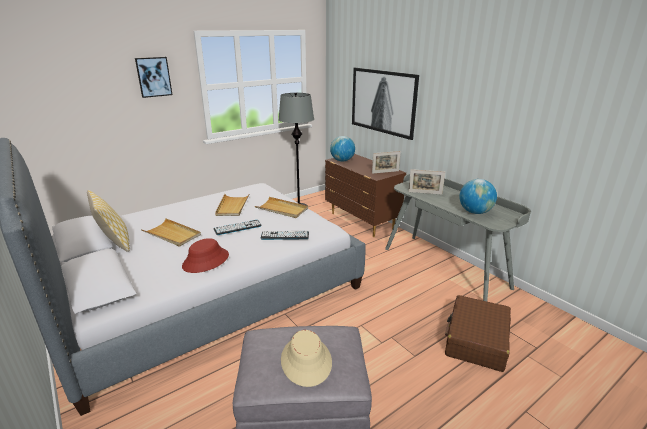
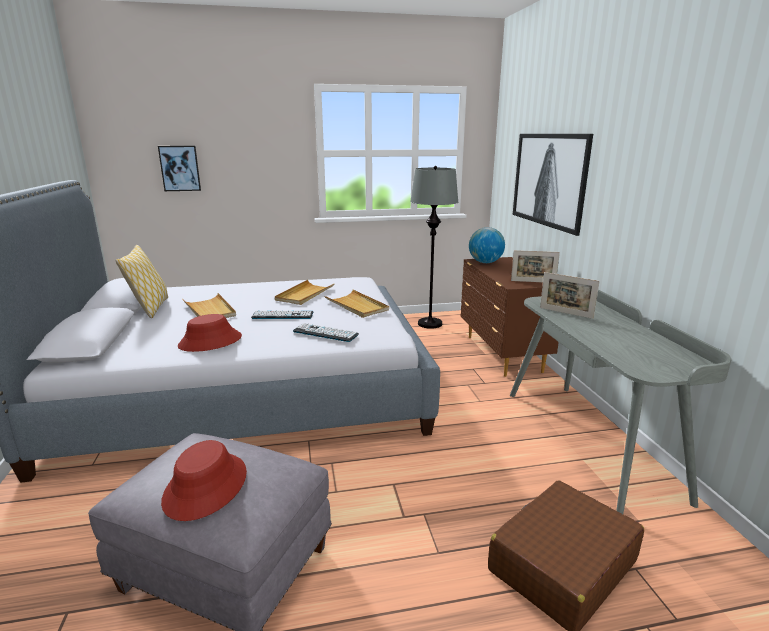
camera: 25 degrees right, 5 degrees down
(153, 77) = (261, 136): picture -> picture (180, 168)
(306, 361) = (206, 486): beige hat -> red hat
(475, 212) = (625, 349): globe -> none

